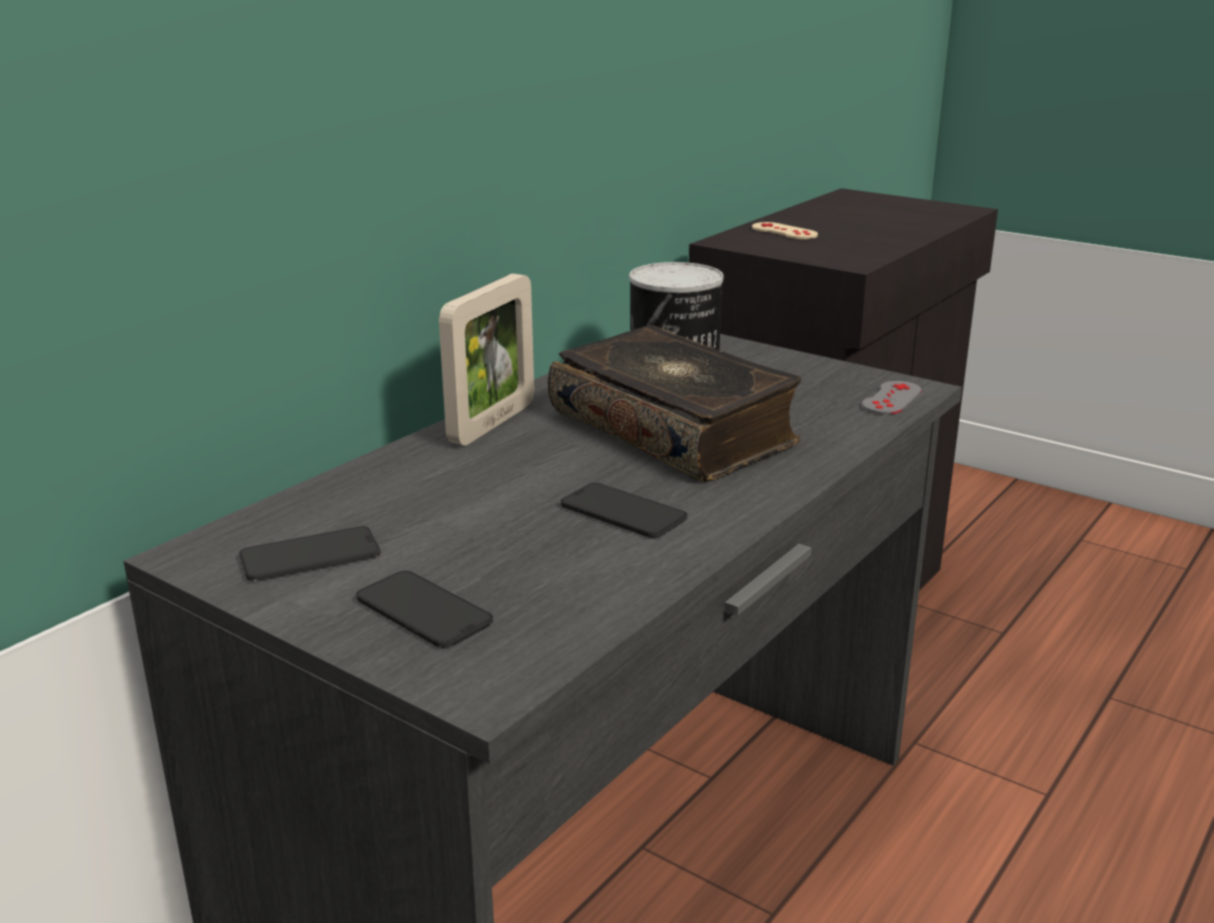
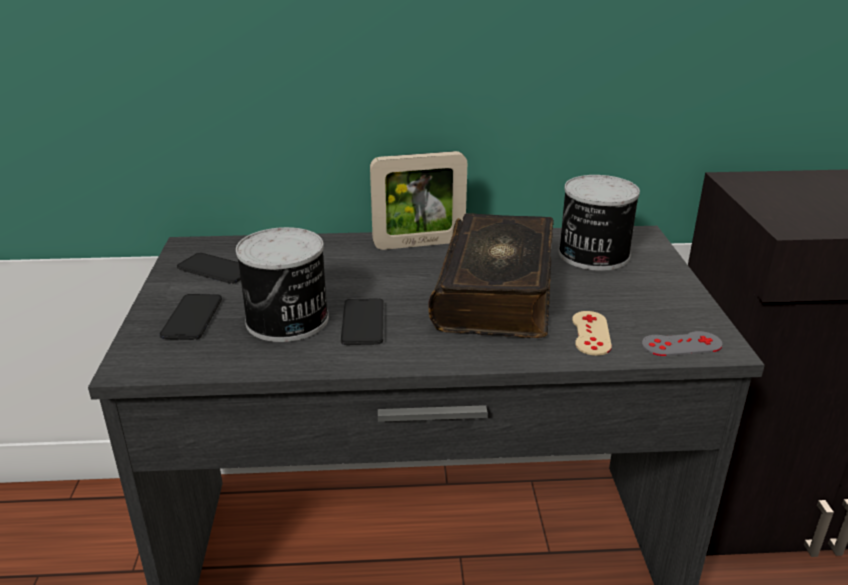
camera: 50 degrees right, 5 degrees up
(545, 551) = (288, 320): none -> can
(784, 231) = (804, 186): beige game controller -> beige game controller (591, 333)

